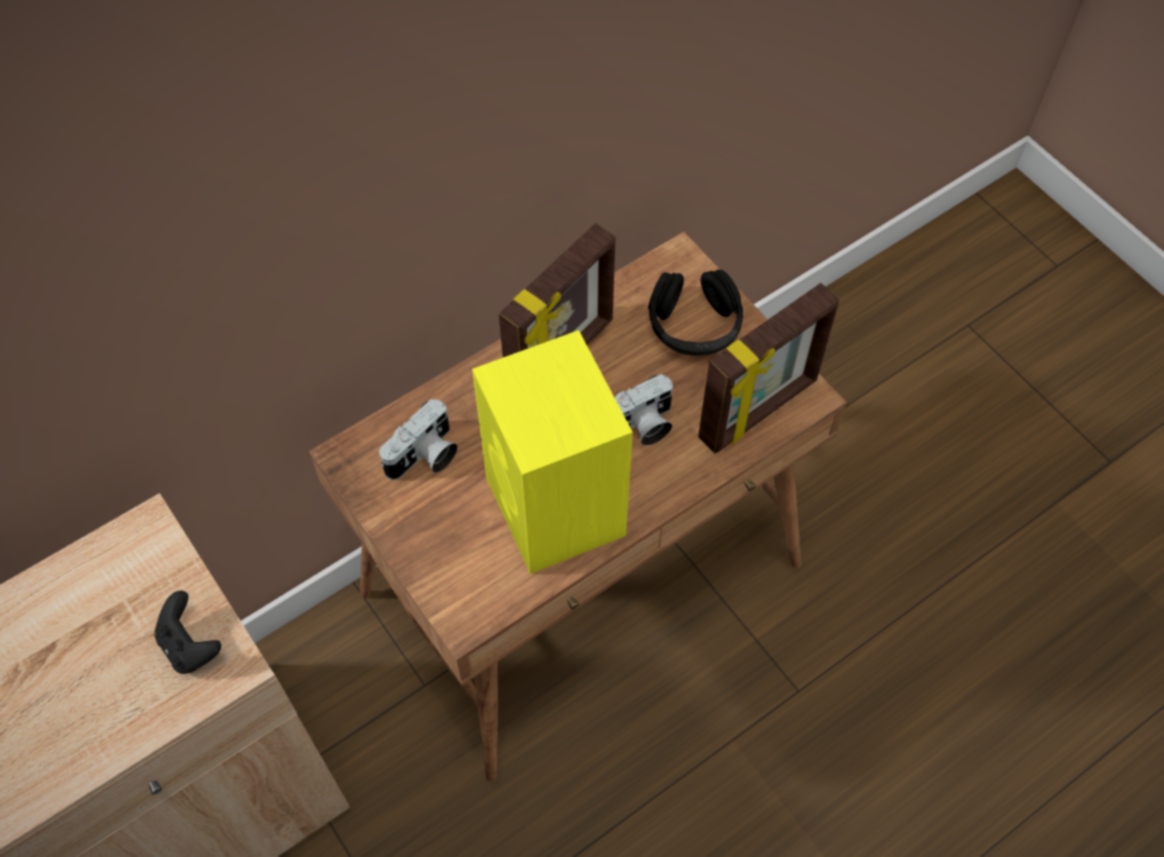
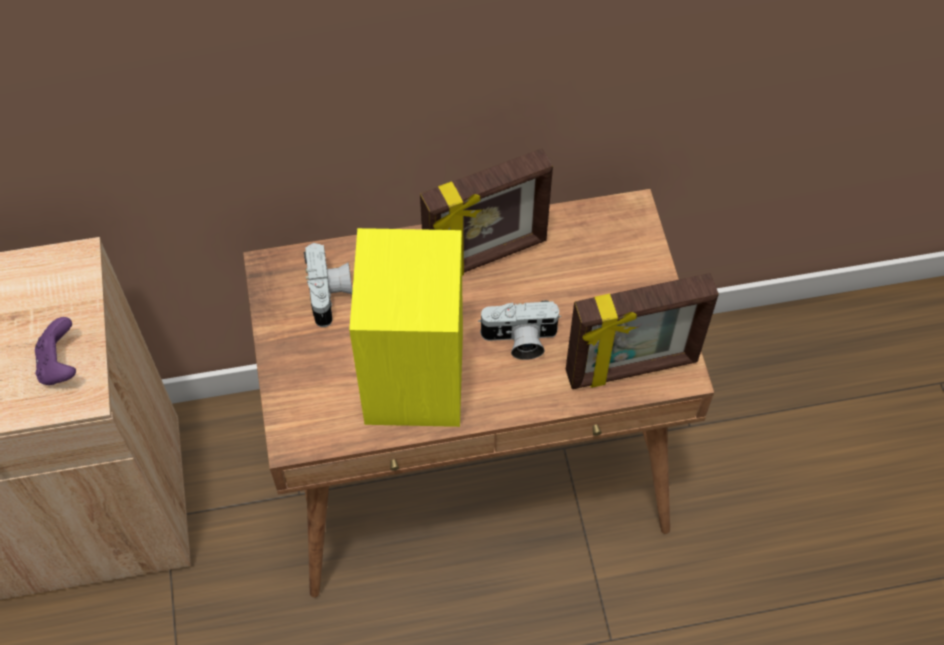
camera: 25 degrees right, 0 degrees up
(190, 645) = (60, 365): black game controller -> purple game controller
(425, 457) = (331, 294): camera -> camera turned 75 degrees counterclockwise
(694, 325) = (615, 273): black headphones -> none

